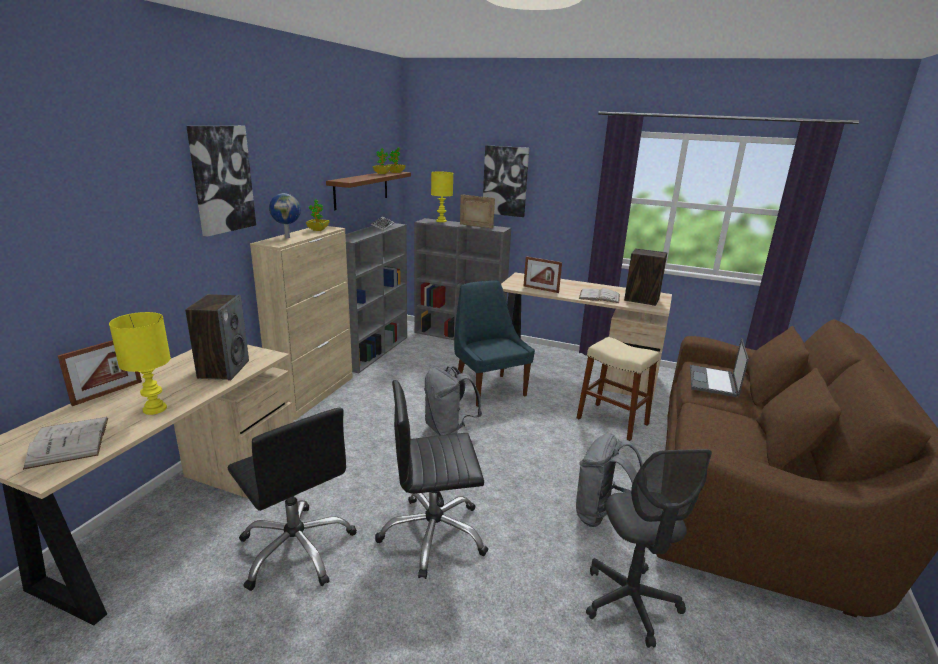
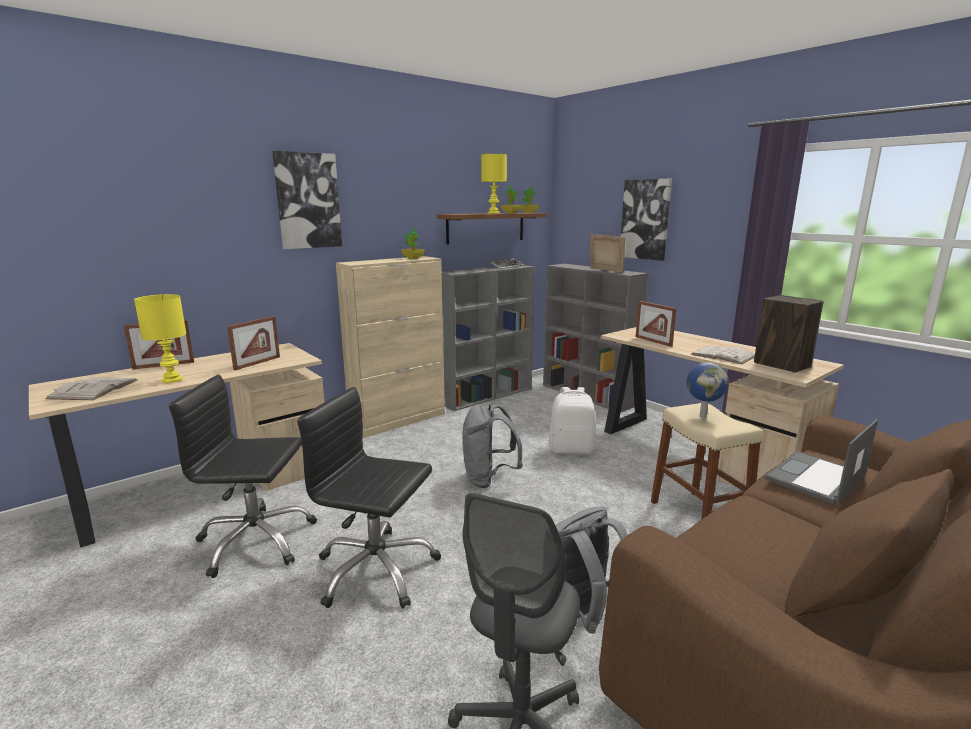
camera: 30 degrees right, 5 degrees down
(223, 369) = (257, 363): speaker -> picture frame
(287, 237) = (374, 261): globe -> globe (702, 416)
(297, 548) = (256, 541): black office chair -> black office chair turned 105 degrees clockwise
(441, 221) = (576, 265): yellow table lamp -> yellow table lamp (493, 213)
(489, 389) = (571, 449): blue chair -> white backpack

